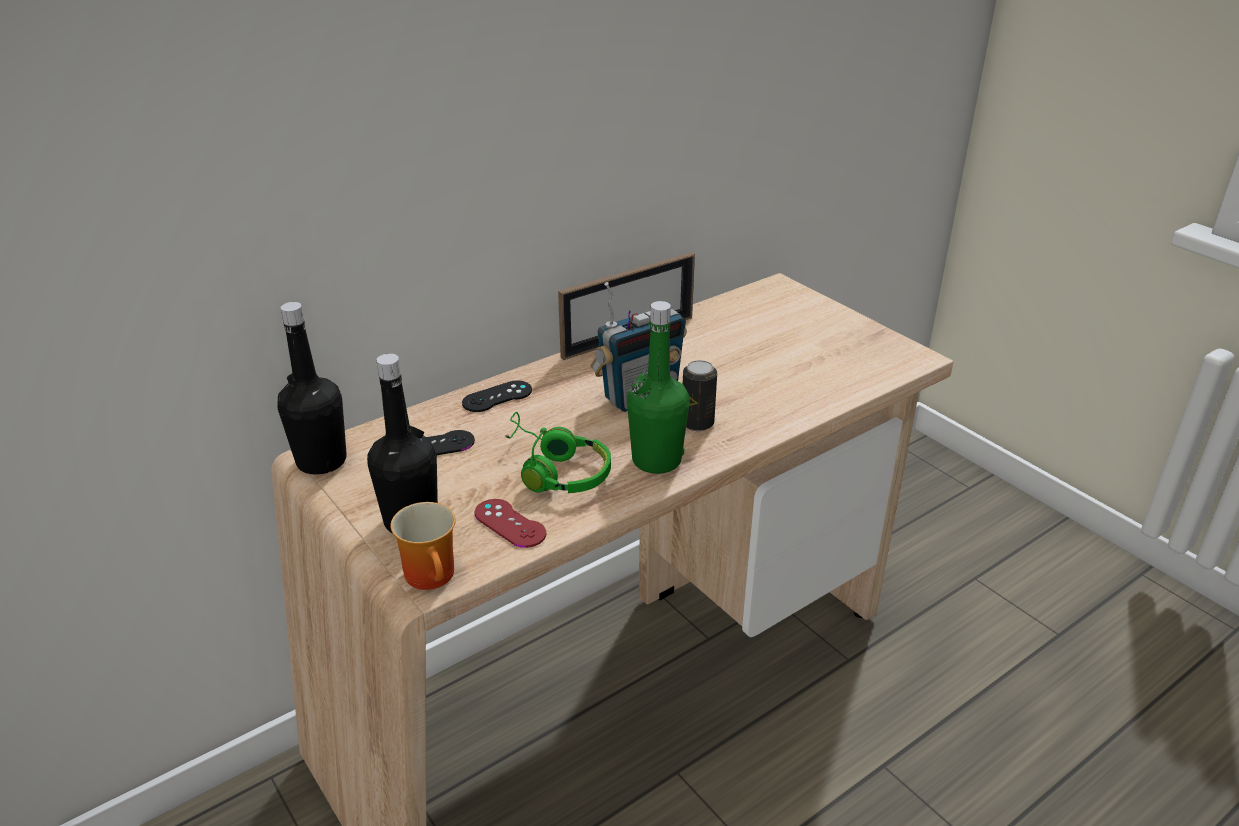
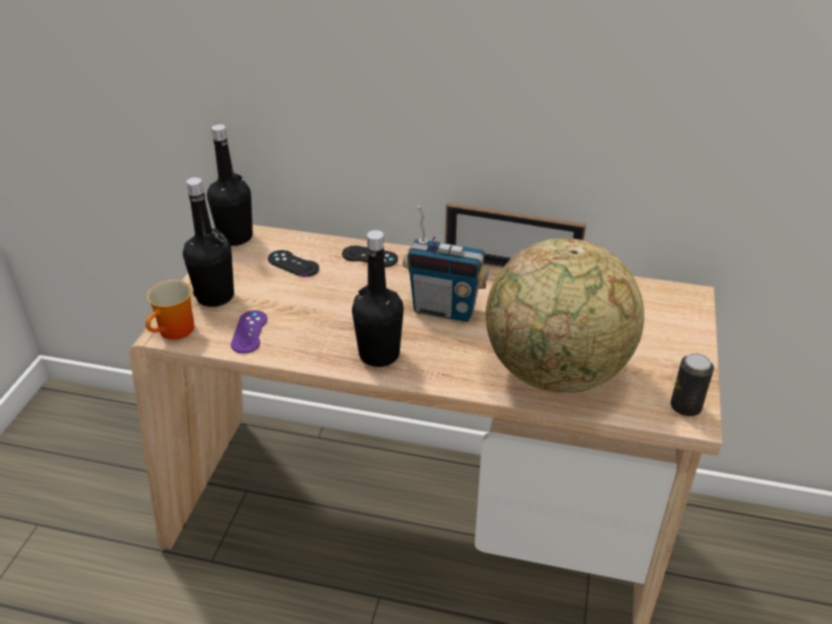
camera: 50 degrees right, 5 degrees up
(510, 523) = (249, 332): red game controller -> purple game controller
(554, 470) = (320, 319): green headphones -> none
(656, 460) = (379, 354): green bottle -> black bottle
(697, 423) = (444, 350): can -> can (685, 407)
(797, 386) = (556, 373): none -> globe

